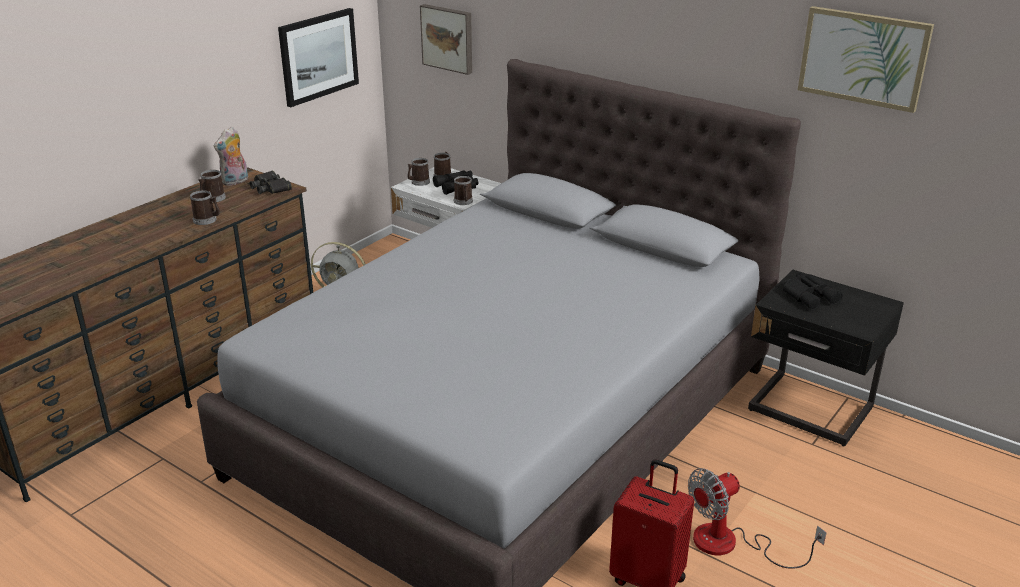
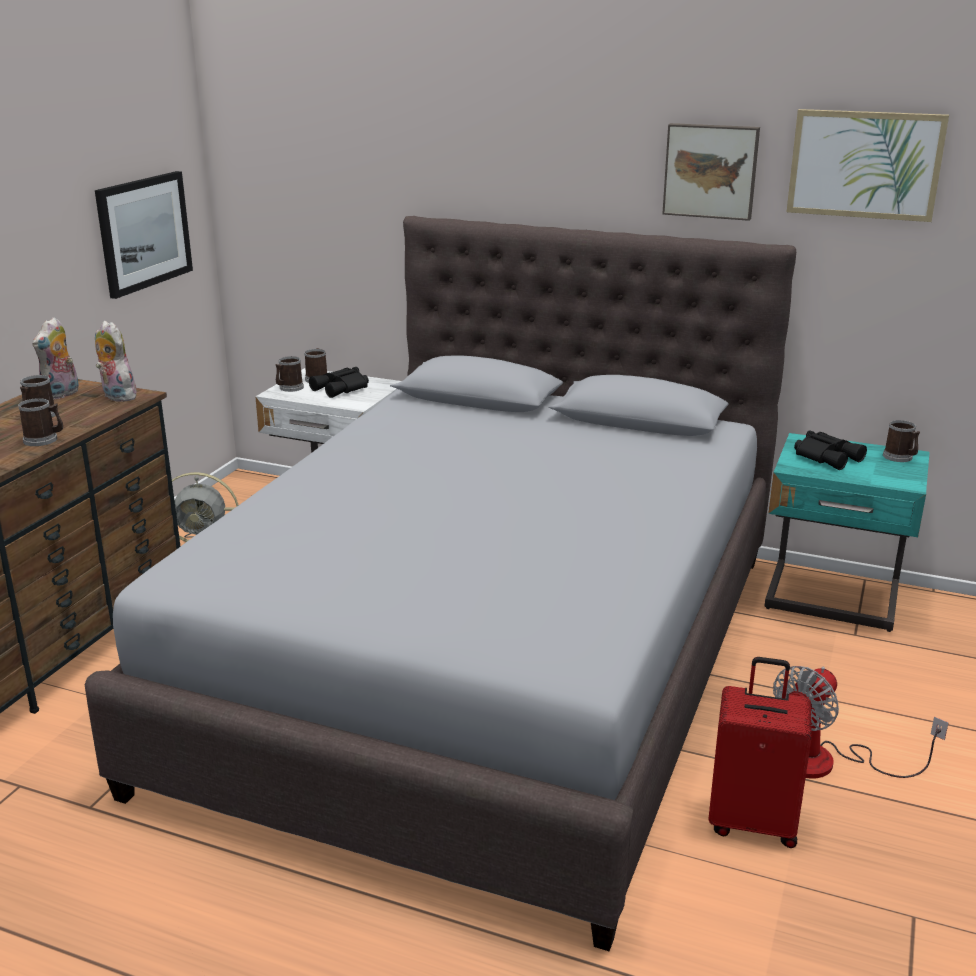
camera: 15 degrees left, 5 degrees down
(270, 188) = (116, 396): black binoculars -> plush toy
(448, 38) = (312, 202): picture -> picture (711, 171)
(463, 202) = (359, 403): mug -> mug (900, 457)
(809, 411) = (832, 600): black nightstand -> turquoise nightstand

